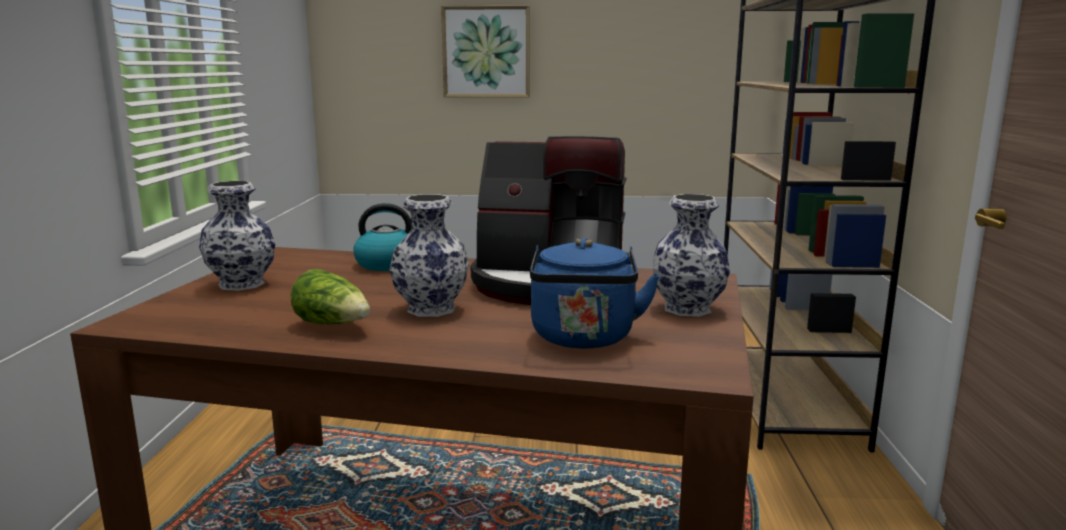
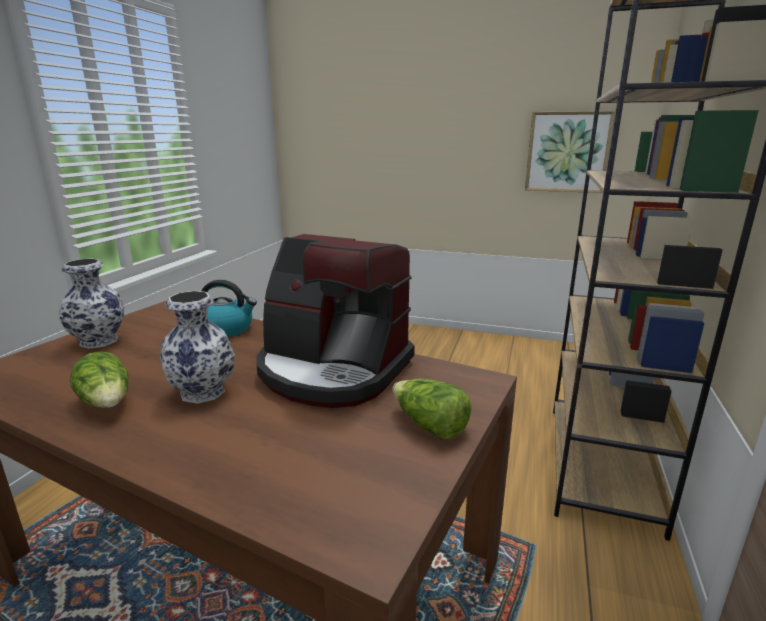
camera: 15 degrees right, 5 degrees up
(486, 52) = (401, 135): picture -> picture (567, 152)
(584, 339) = (291, 459): blue kettle -> none
(688, 309) = (429, 426): vase -> lettuce

